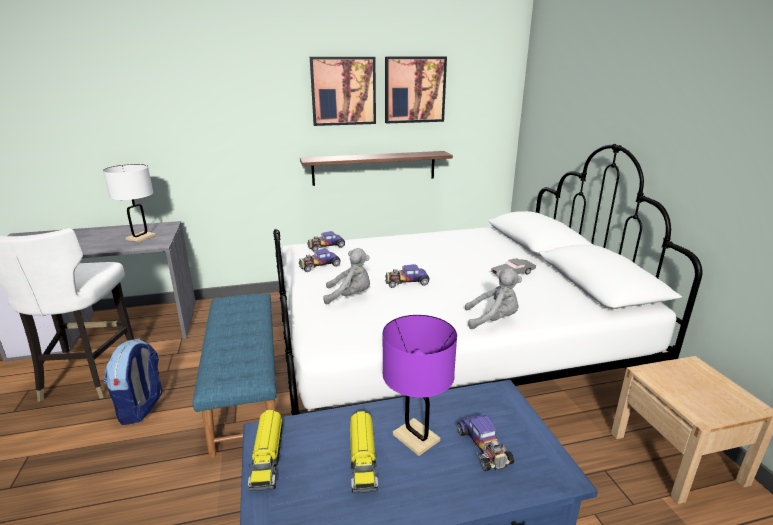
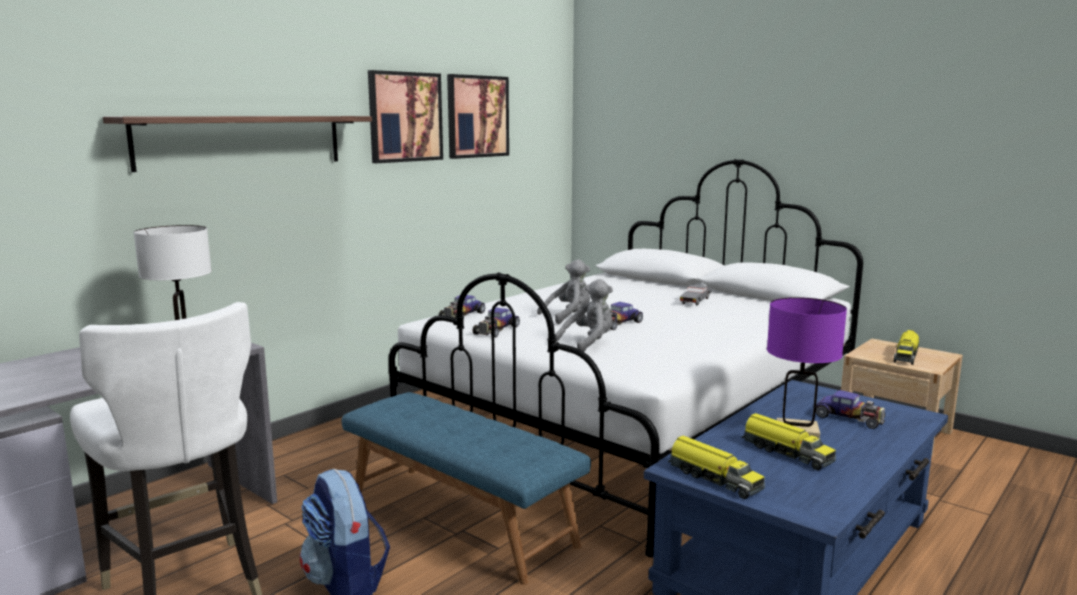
camera: 35 degrees left, 10 degrees down
(374, 168) = (440, 219): shelf -> shelf (242, 141)
(493, 320) = (746, 330): grey plush toy -> grey plush toy (568, 316)
(699, 391) = (906, 355): none -> toy truck

